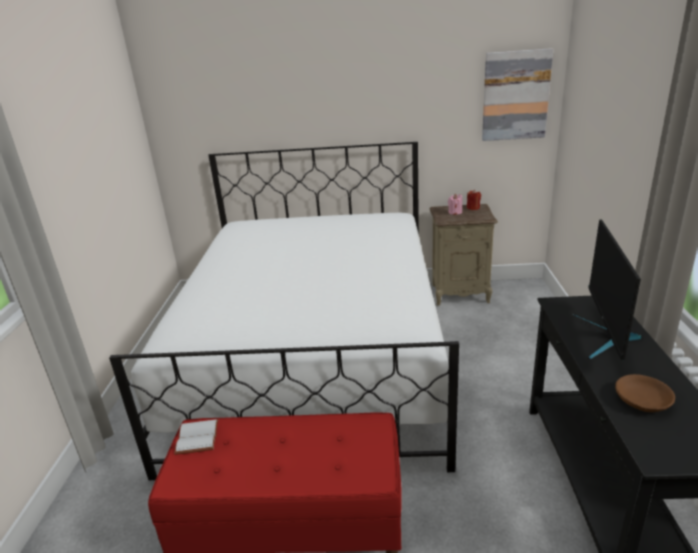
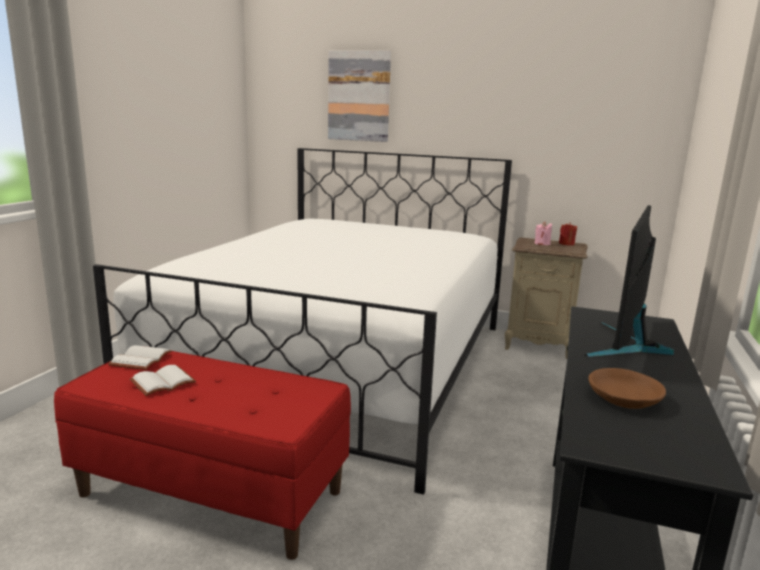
camera: 15 degrees right, 10 degrees down
(240, 460) = (162, 383): none -> white book
(515, 95) = (632, 120): picture -> picture (359, 96)

